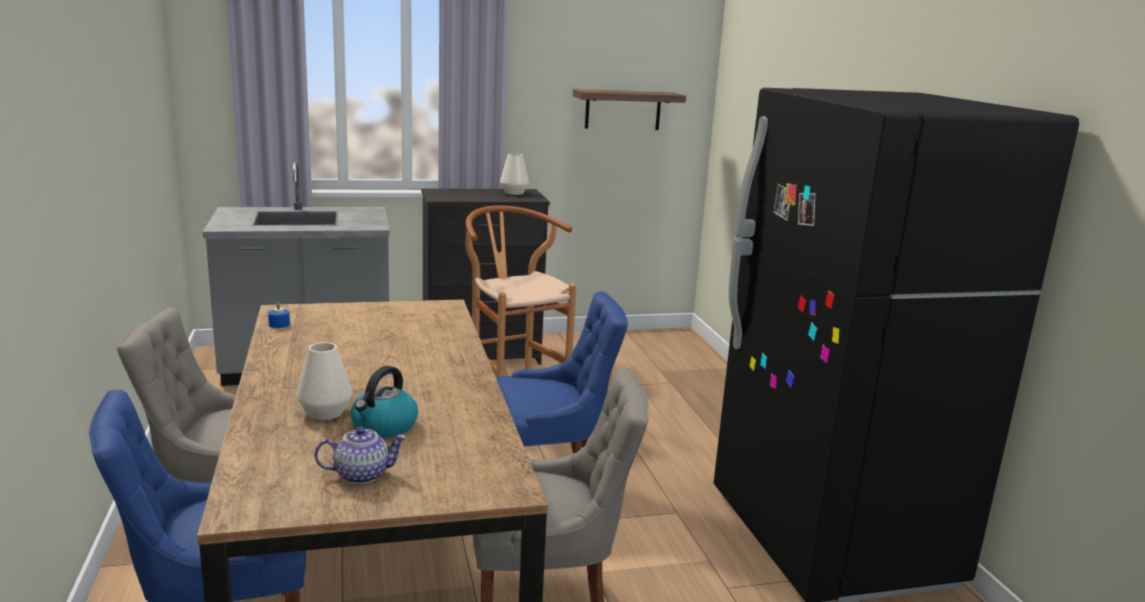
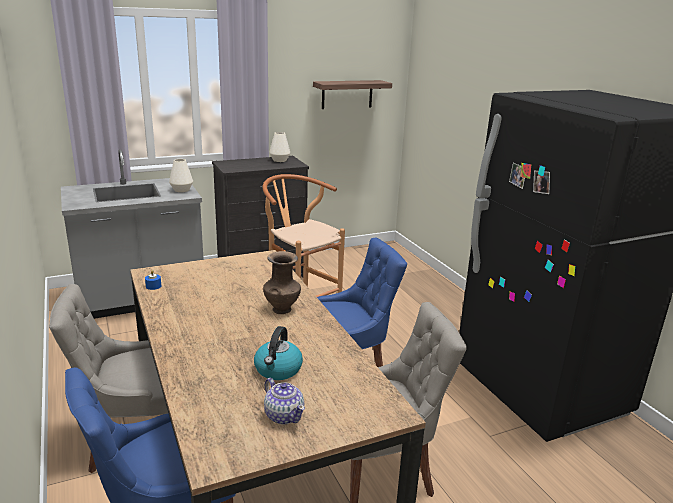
camera: 10 degrees left, 5 degrees up
(325, 412) = (229, 362): white vase -> white vase (181, 190)
(361, 474) = (284, 415): teapot -> teapot turned 75 degrees clockwise
(431, 363) = (282, 309): none -> brown vase

